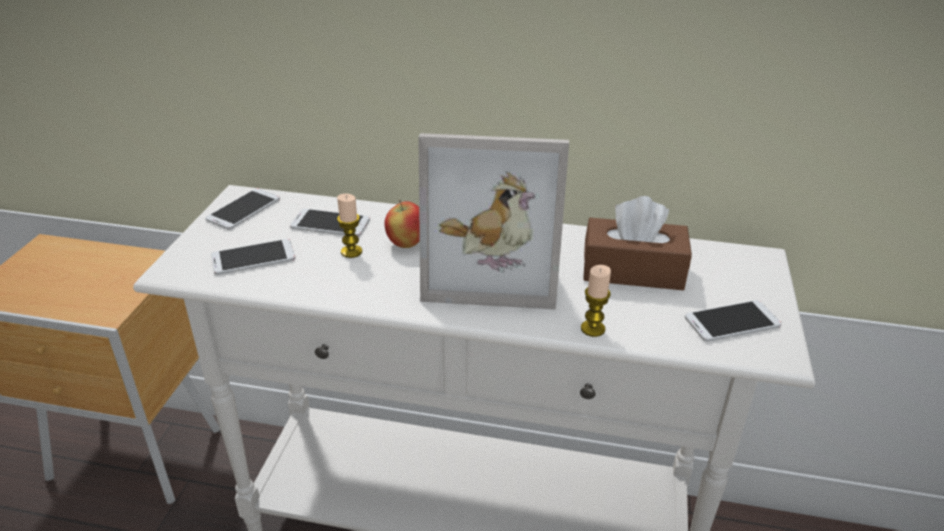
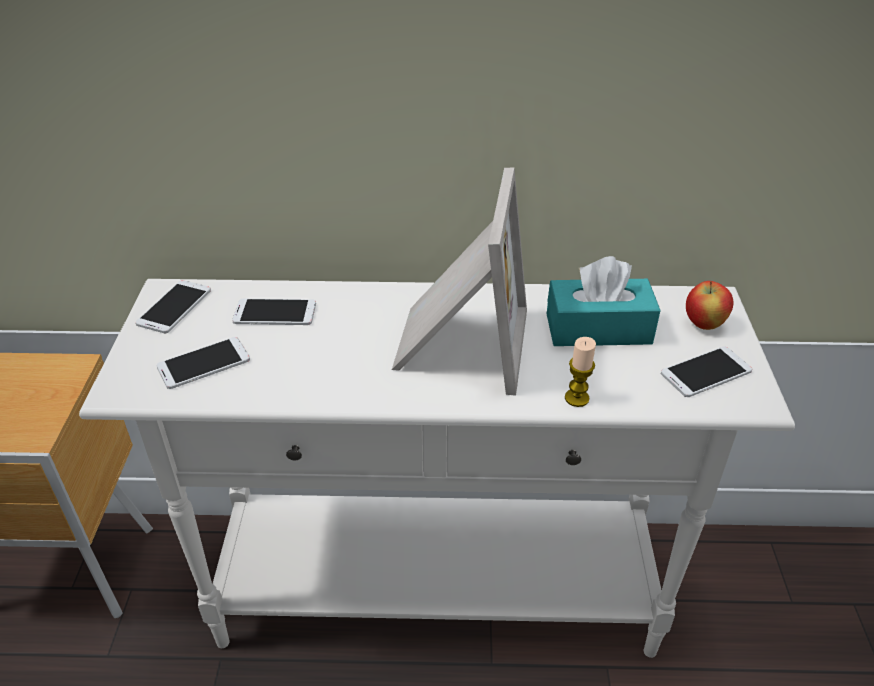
camera: 10 degrees left, 5 degrees up
(351, 252) = (307, 343): candle -> none
(406, 244) = (362, 327): apple -> apple (704, 324)
(491, 268) = (458, 343): picture frame -> picture frame turned 75 degrees counterclockwise
(632, 271) = (598, 329): brown tissue box -> turquoise tissue box

